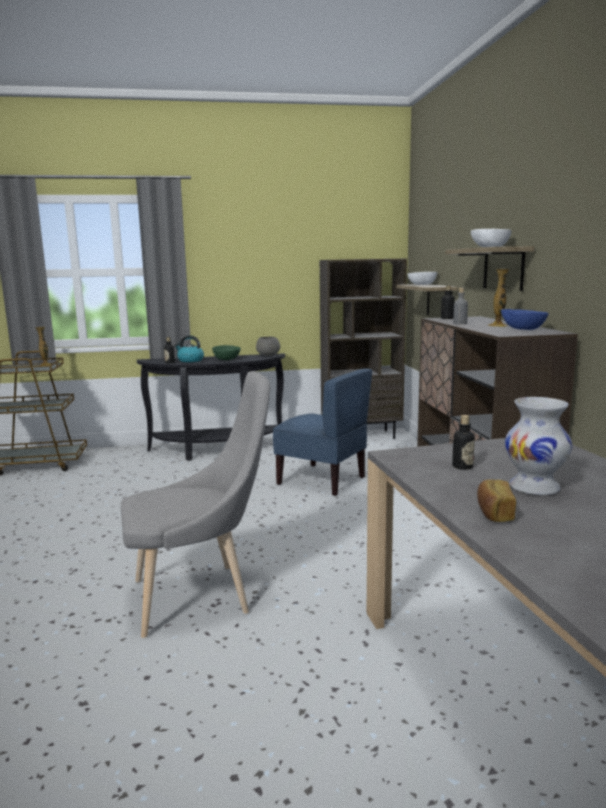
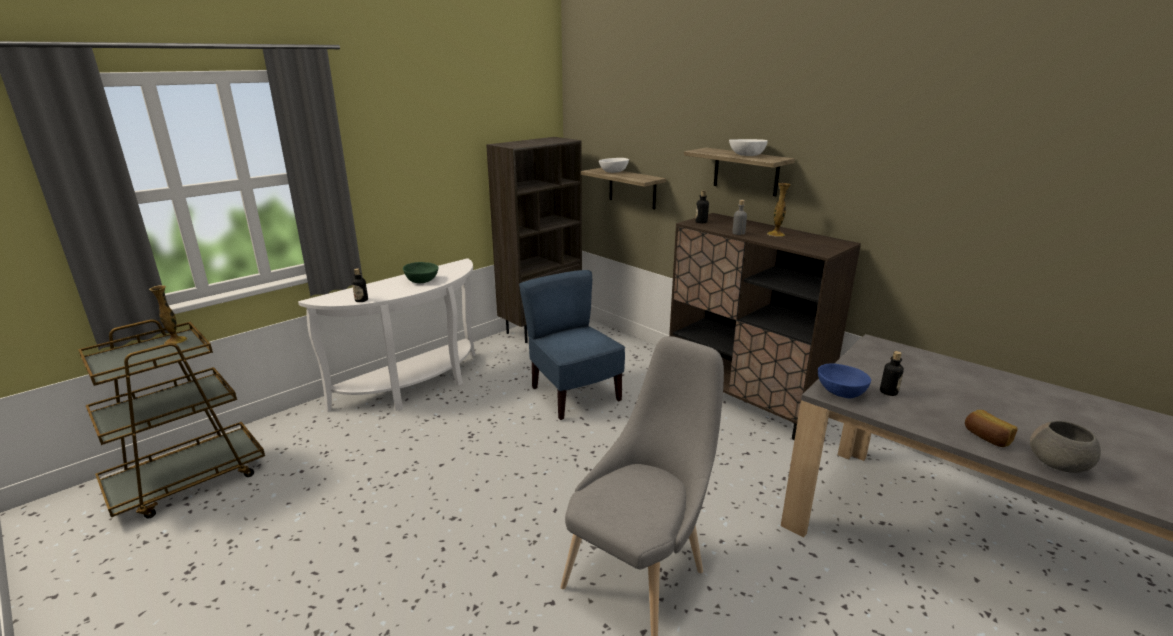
camera: 35 degrees left, 10 degrees up
(190, 360) = (380, 291): kettle -> none
(217, 451) = (416, 388): black console table -> white console table
(268, 355) = (457, 265): grey bowl -> grey bowl (1059, 465)
(322, 480) = (574, 395): blue chair -> blue chair turned 120 degrees counterclockwise
(522, 329) = (810, 239): blue bowl -> blue bowl (840, 392)
(533, 487) = (959, 401): white vase -> none

